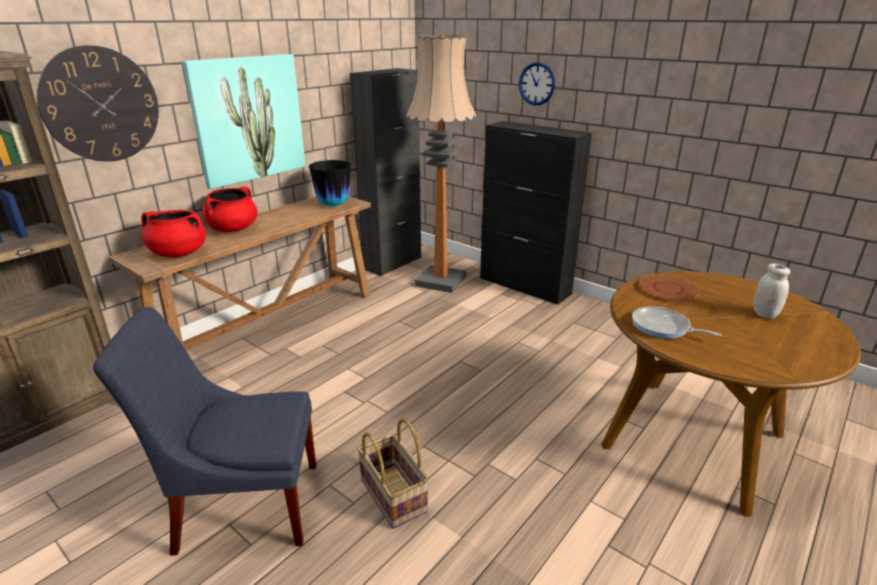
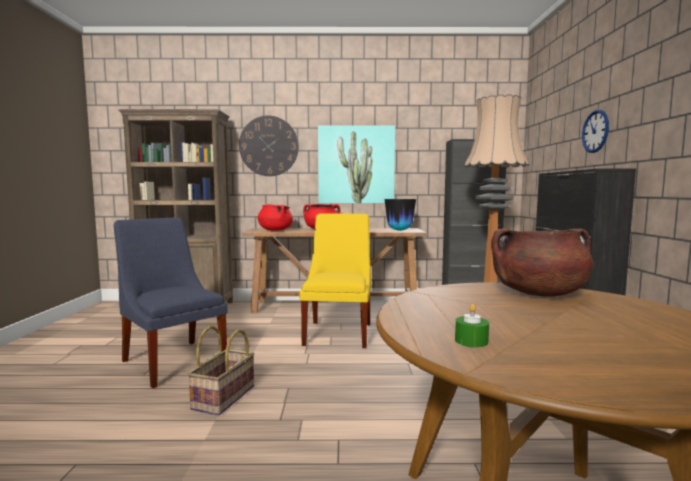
camera: 50 degrees right, 20 degrees down
(345, 358) = (339, 332): none -> yellow chair
(663, 327) = (440, 302): frying pan -> none
(668, 289) = (538, 293): brown plate -> brown cooking pot
(752, 357) = (471, 341): none -> green candle
(764, 314) = (628, 335): white jar -> none

